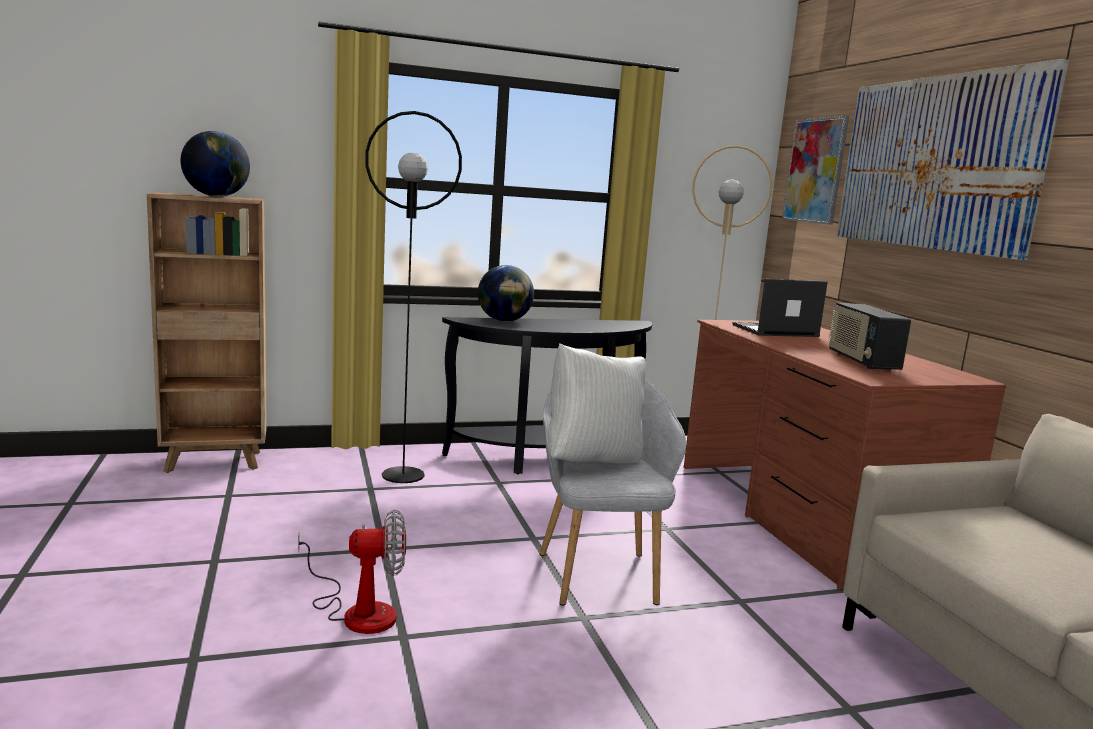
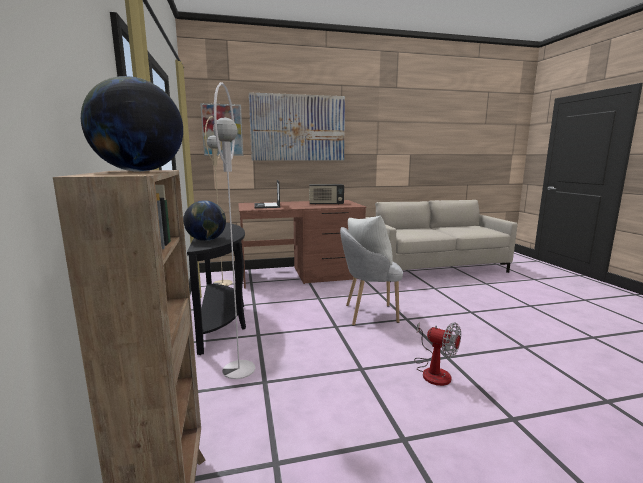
camera: 85 degrees left, 0 degrees up
(358, 611) = (433, 371): fan -> fan turned 135 degrees clockwise
(403, 475) = (238, 369): black floor lamp -> white floor lamp

